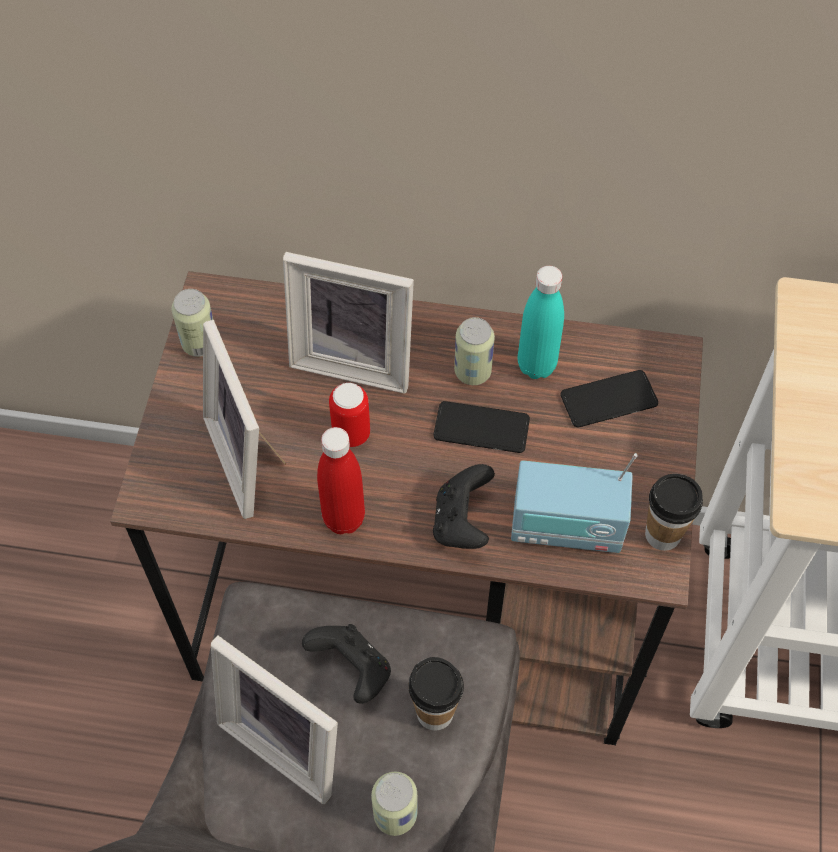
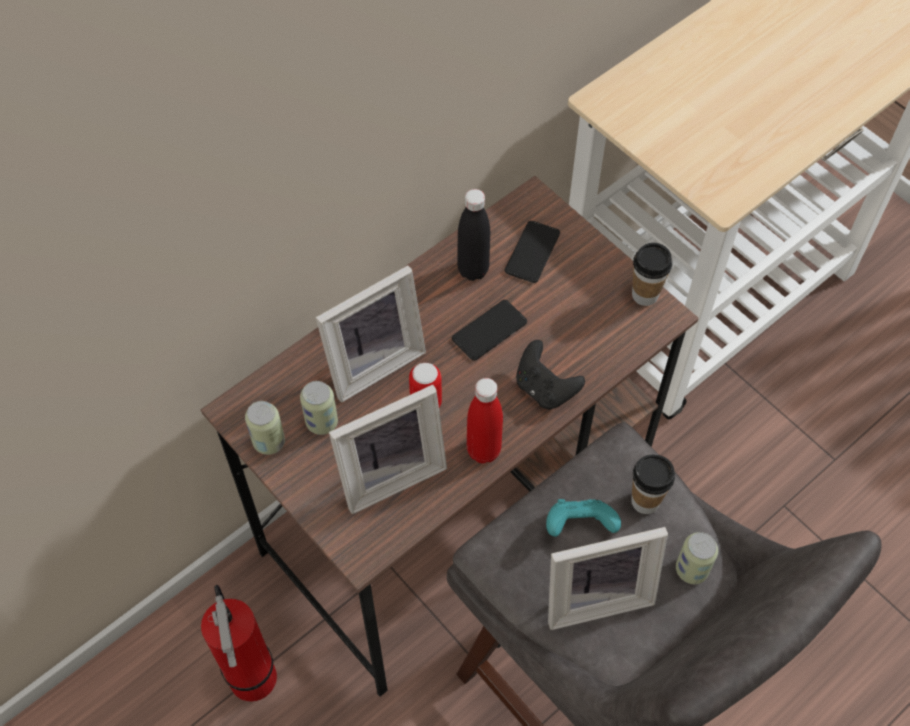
camera: 50 degrees left, 0 degrees up
(123, 570) = (254, 684): none -> fire extinguisher
(251, 457) = (389, 472): picture frame -> picture frame turned 45 degrees counterclockwise
(352, 669) = (579, 526): black game controller -> turquoise game controller
(472, 371) = (444, 305): can -> can (322, 422)
(536, 365) = (473, 270): turquoise bottle -> black bottle
(566, 528) = (597, 338): radio -> none

